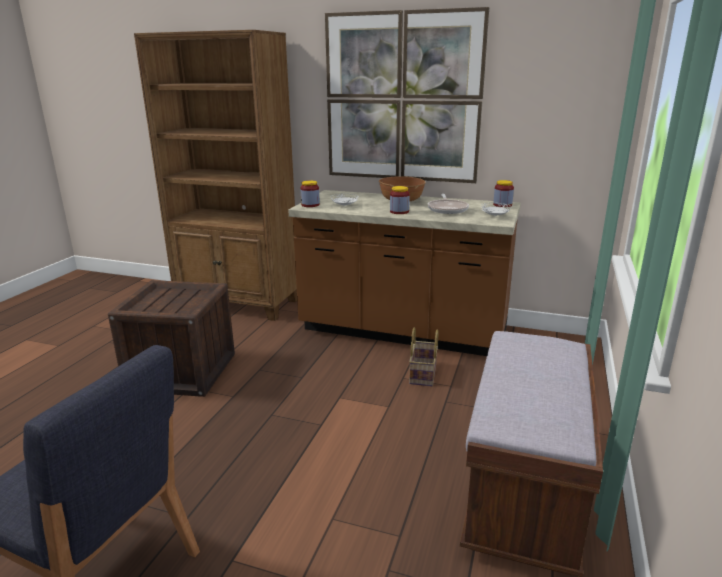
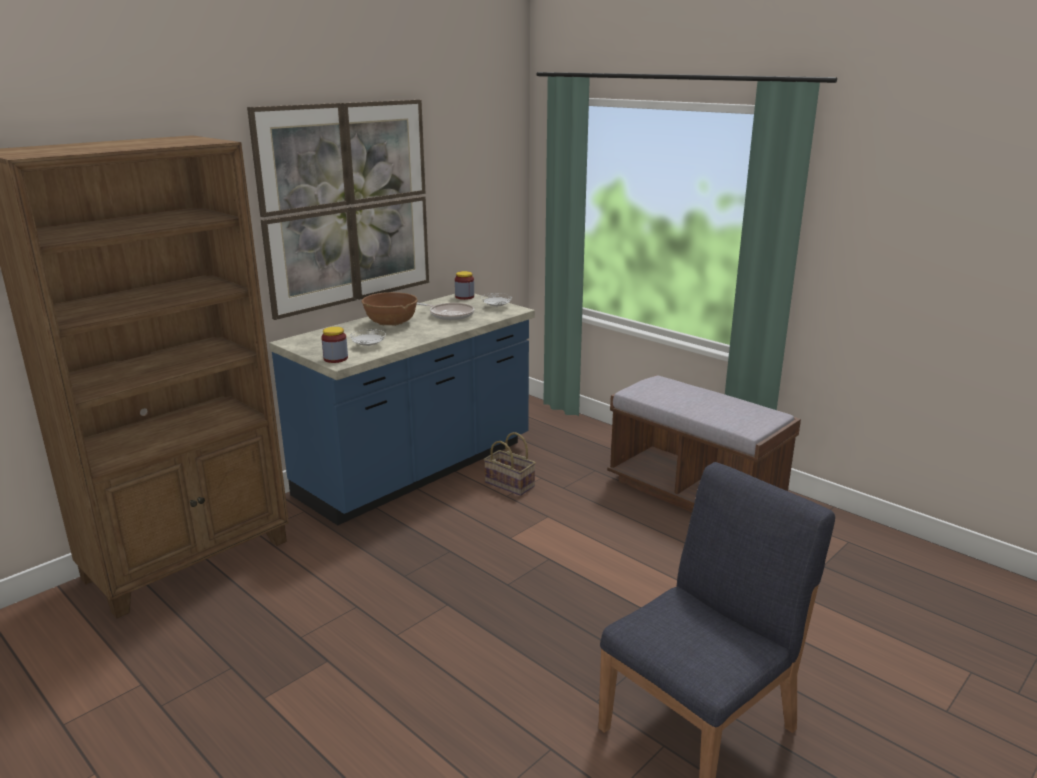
camera: 65 degrees left, 0 degrees up
(182, 372) = (347, 637): crate -> none
(399, 212) = (429, 331): jar -> none
(403, 332) = (417, 470): brown counter -> blue counter

